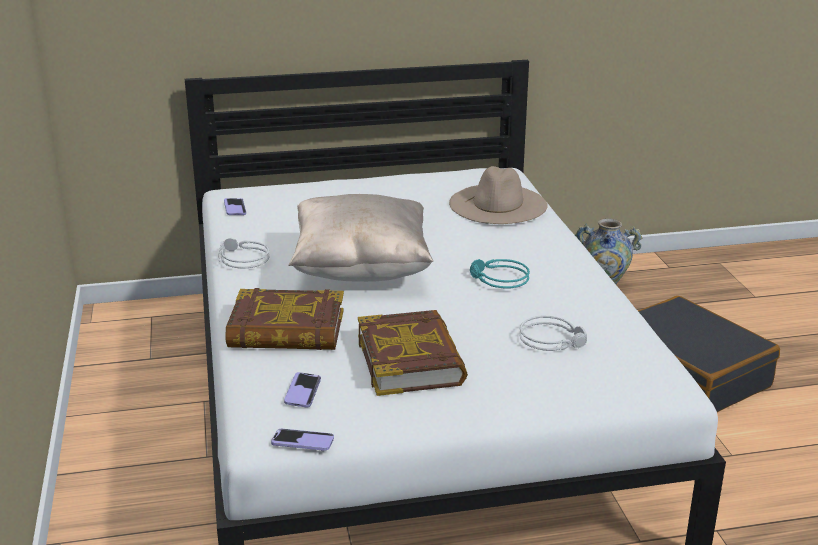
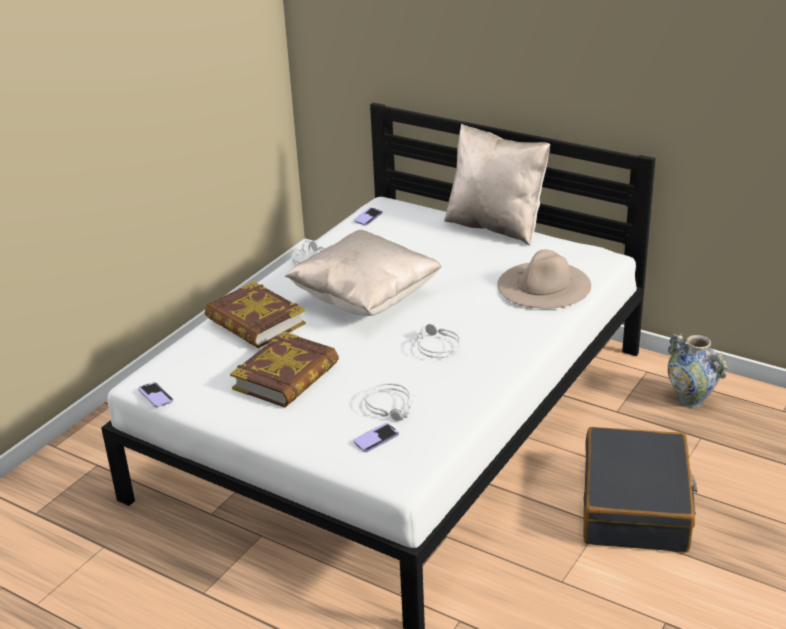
camera: 45 degrees right, 5 degrees up
(303, 391) = (201, 366): phone -> phone (376, 439)
(370, 178) = (496, 226): none -> beige pillow
(498, 280) = (435, 346): turquoise headphones -> grey headphones

